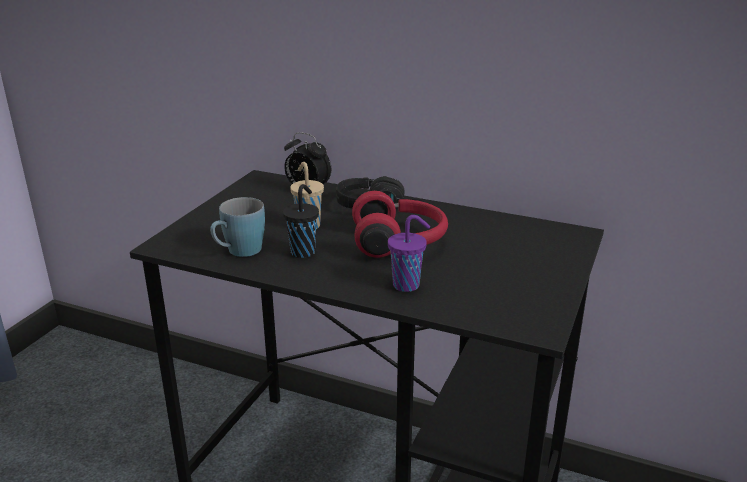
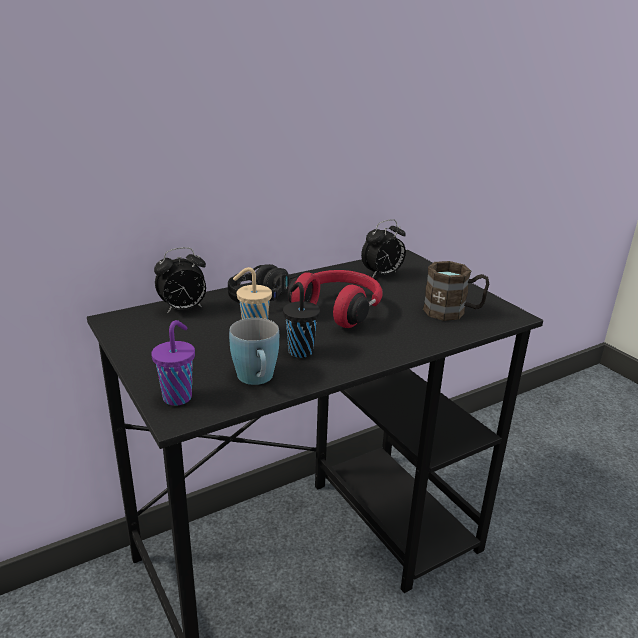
camera: 55 degrees left, 0 degrees up
(408, 285) = (409, 332): purple cup -> purple cup (178, 396)
(488, 294) = (453, 312): none -> brown mug
(511, 236) = (382, 275): none -> alarm clock

